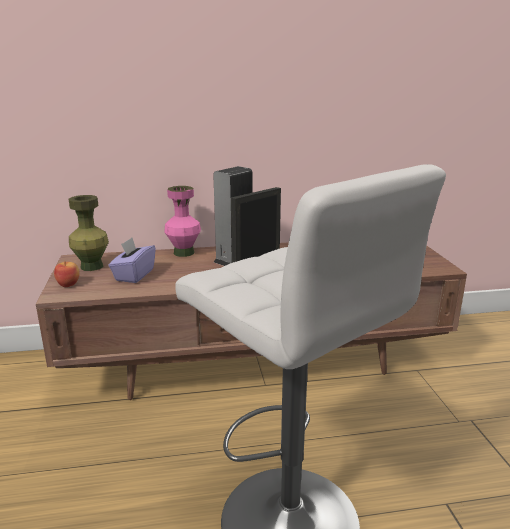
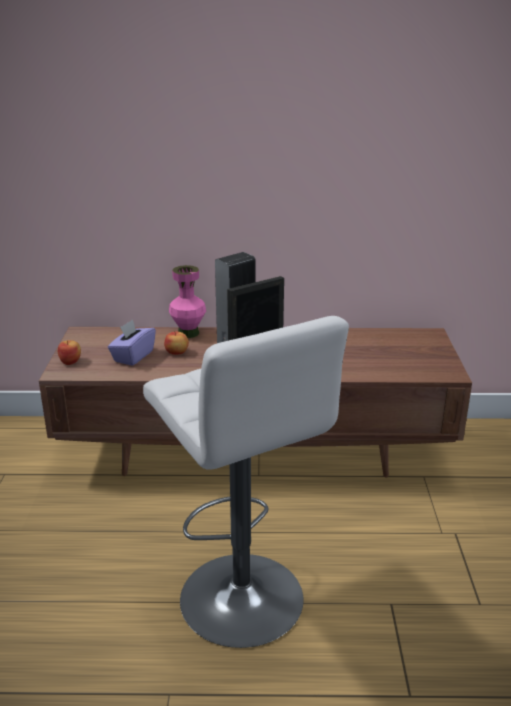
camera: 10 degrees right, 5 degrees up
(92, 267) = (95, 343): green vase -> none
(178, 269) = (177, 352): none -> apple

